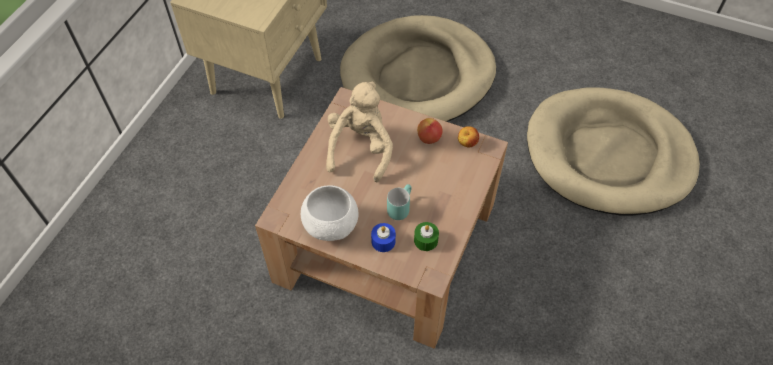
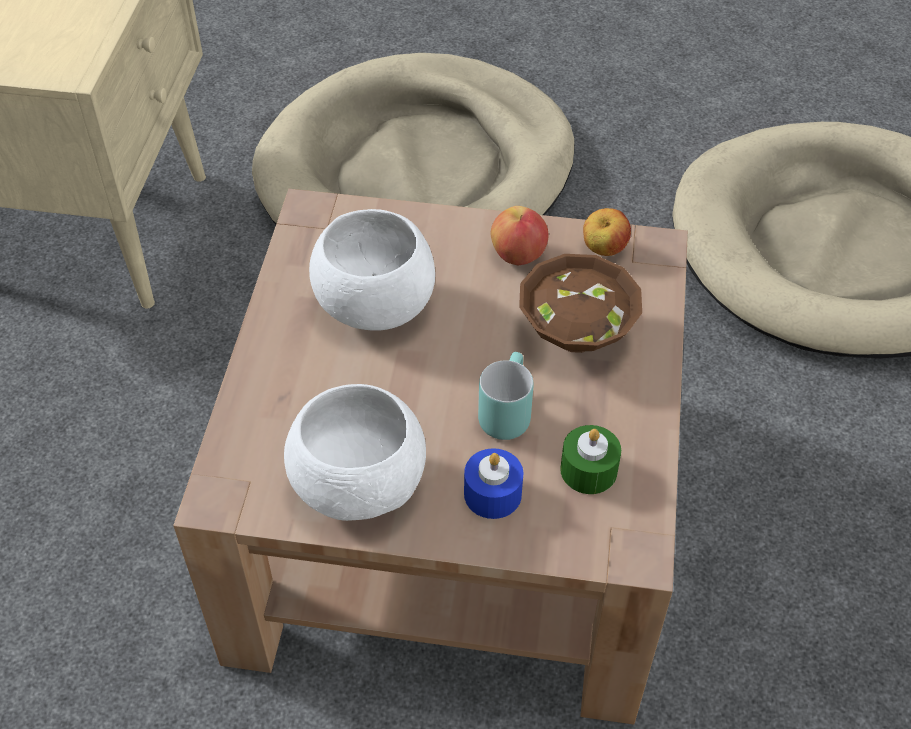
camera: 15 degrees left, 5 degrees down
(361, 149) = (375, 305): beige plush toy -> white bowl
(440, 179) = (574, 333): none -> brown bowl

